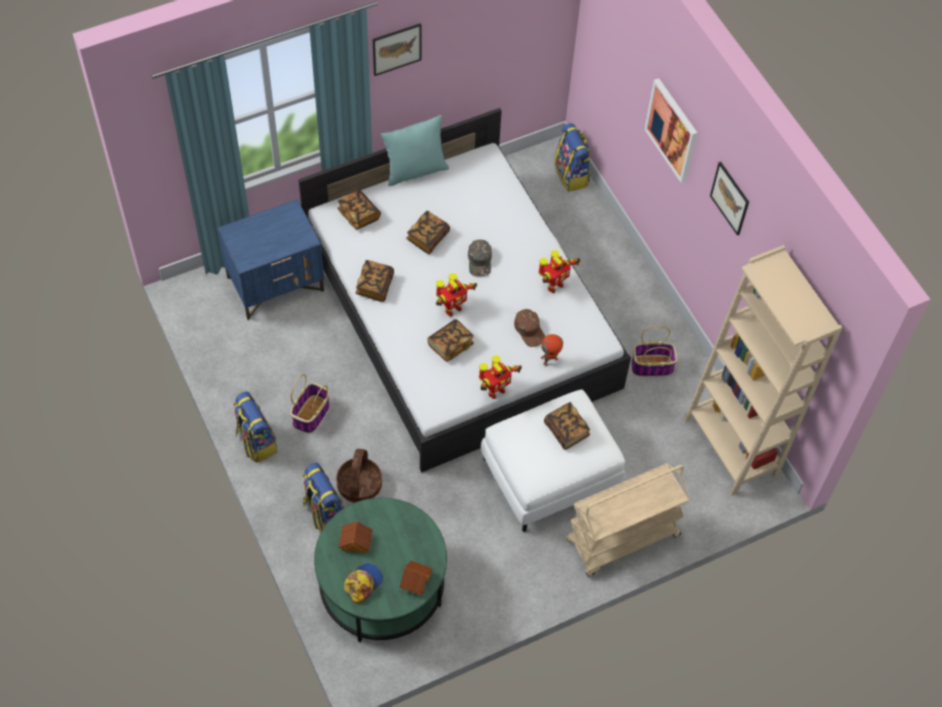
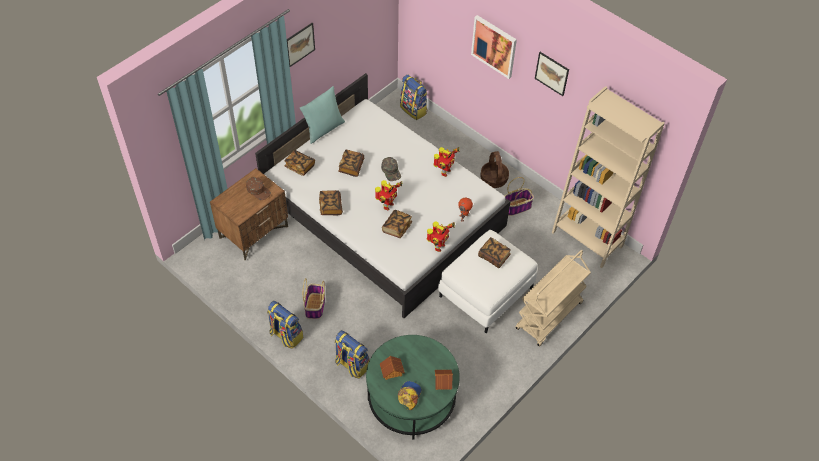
camera: 20 degrees left, 5 degrees down
(276, 284) = (254, 232): blue nightstand -> brown nightstand
(360, 486) = (367, 340): basket -> basket (494, 179)
(530, 330) = (442, 203): brown cap -> brown cap (258, 190)

